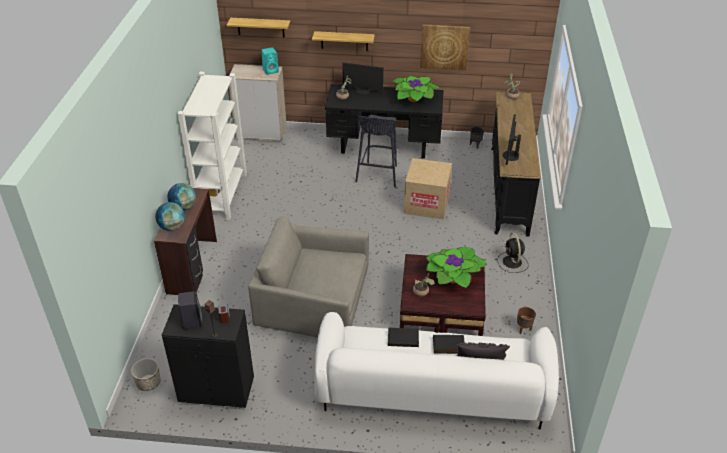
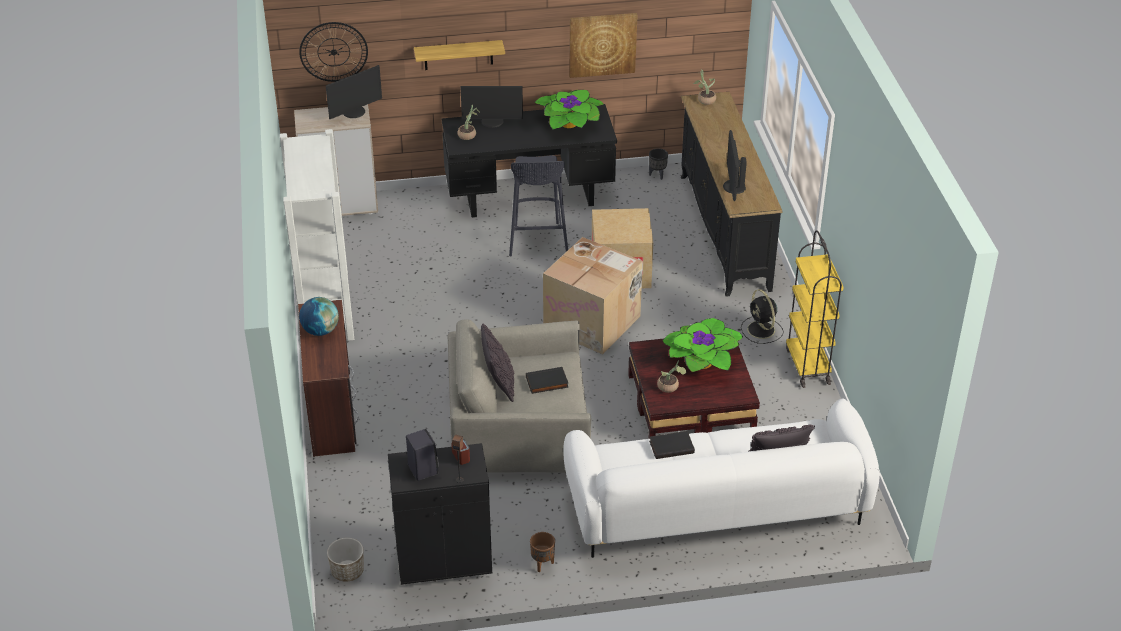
camera: 15 degrees left, 0 degrees up
(172, 227) = (319, 360): globe -> none
(260, 27) = (333, 52): shelf -> wall clock
(271, 70) = (354, 112): turquoise speaker -> monitor
(299, 266) = (499, 383): none -> black pillow
(394, 235) = (593, 322): none -> cardboard box
(448, 346) = (730, 445): black book -> black book (547, 383)
(523, 329) = (802, 412): brown planter -> brown planter (542, 564)
(538, 295) = (808, 366): none -> yellow cart

